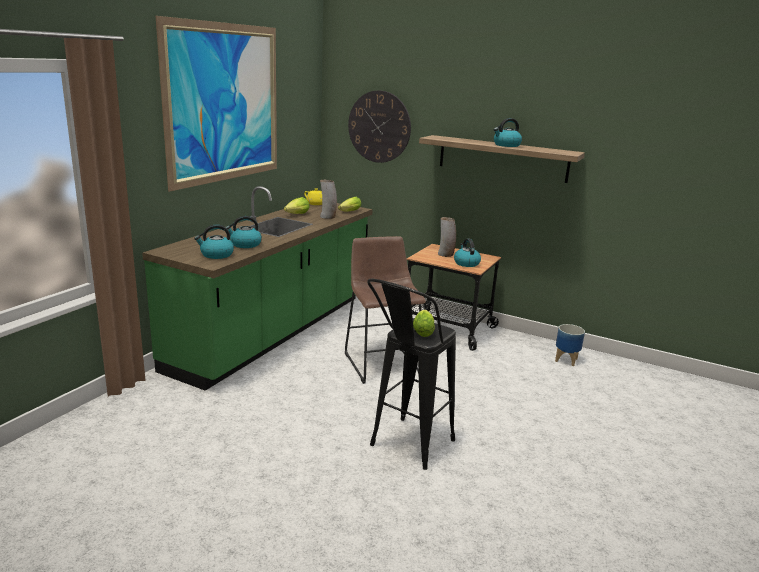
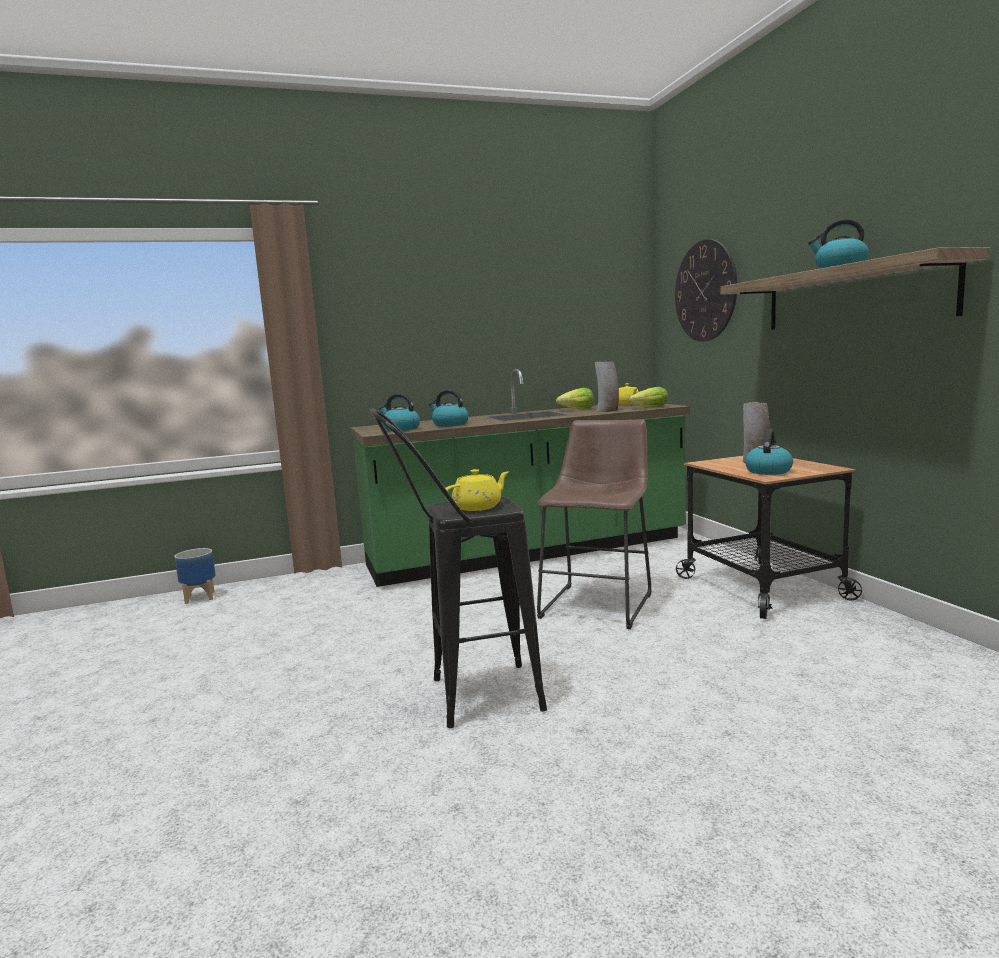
camera: 45 degrees right, 10 degrees down
(225, 104) = (477, 275): picture -> none
(423, 331) = (478, 507): lettuce -> yellow teapot
(566, 360) = (944, 670): planter -> planter (200, 597)

